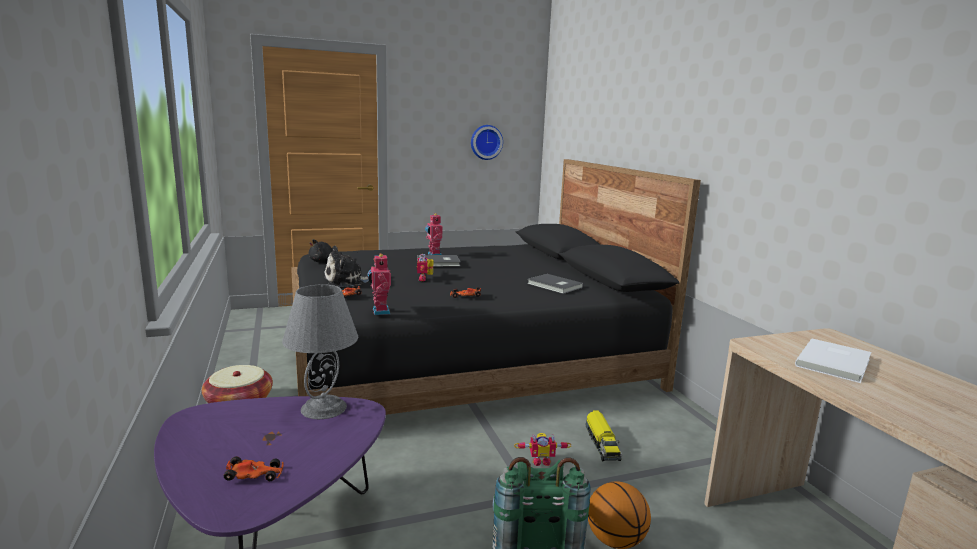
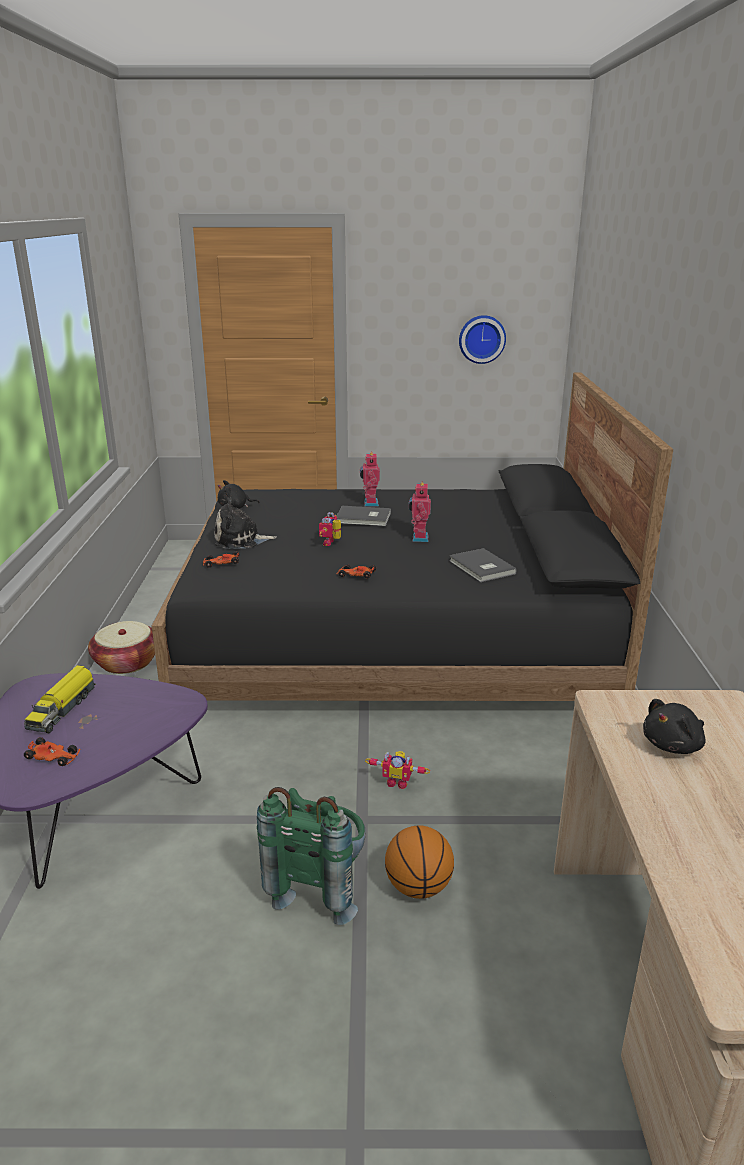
camera: 20 degrees right, 10 degrees up
(324, 408) = (150, 695): grey table lamp -> none
(379, 311) = (245, 589): toy robot -> toy robot (418, 538)
(602, 443) = (484, 774): toy truck -> toy truck (63, 708)
(835, 363) = (673, 745): white book -> black plush toy

